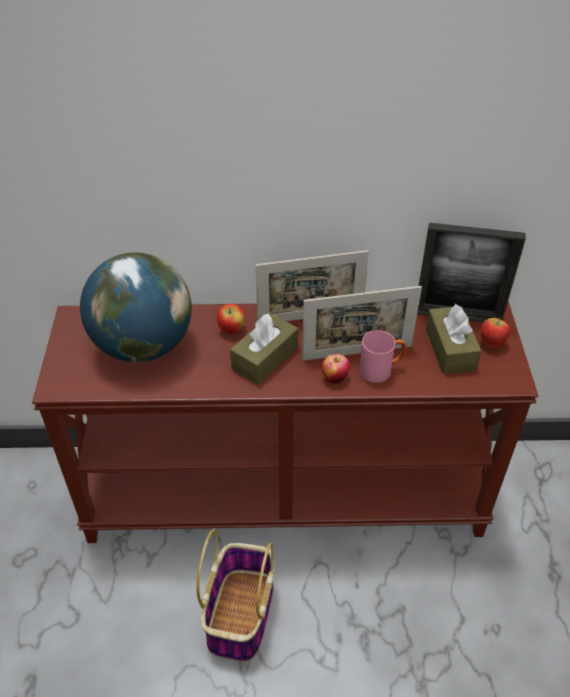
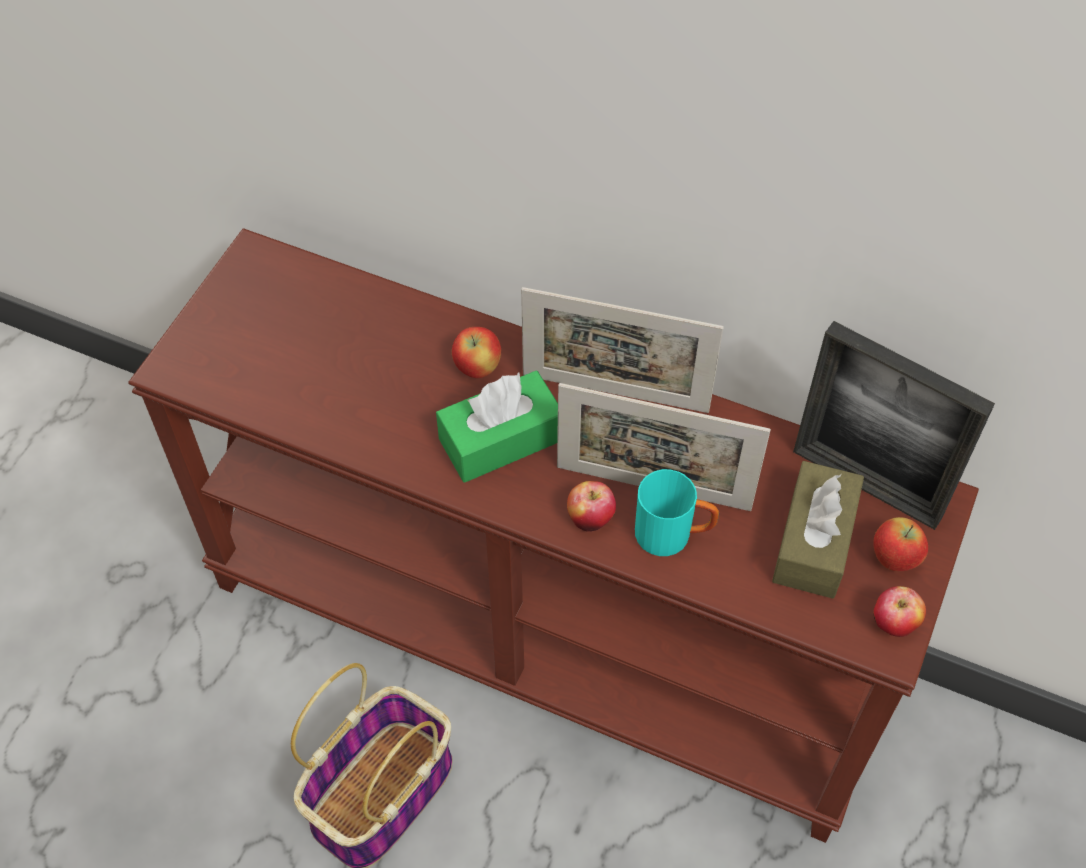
camera: 25 degrees right, 10 degrees up
(143, 346) = (329, 346): globe -> none
(265, 358) = (501, 439): brown tissue box -> green tissue box
(381, 370) = (673, 535): pink mug -> turquoise mug
(510, 371) = (893, 624): none -> apple

